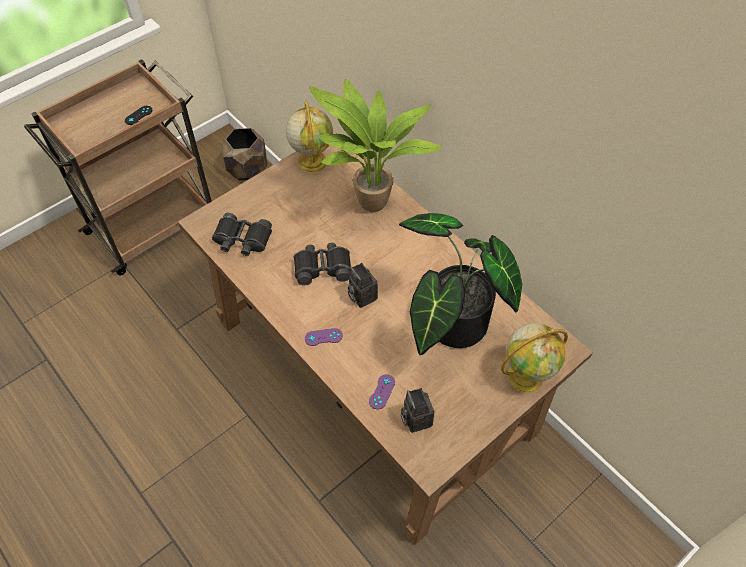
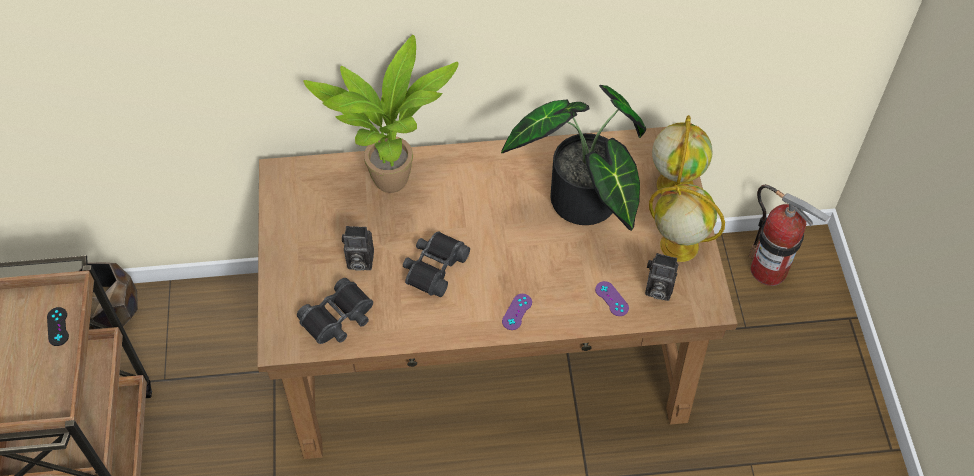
camera: 55 degrees left, 0 degrees up
(312, 161) = (286, 200): globe -> globe (677, 245)
(361, 296) = (494, 255): camera -> camera (358, 261)
(599, 530) = (769, 270): none -> fire extinguisher

